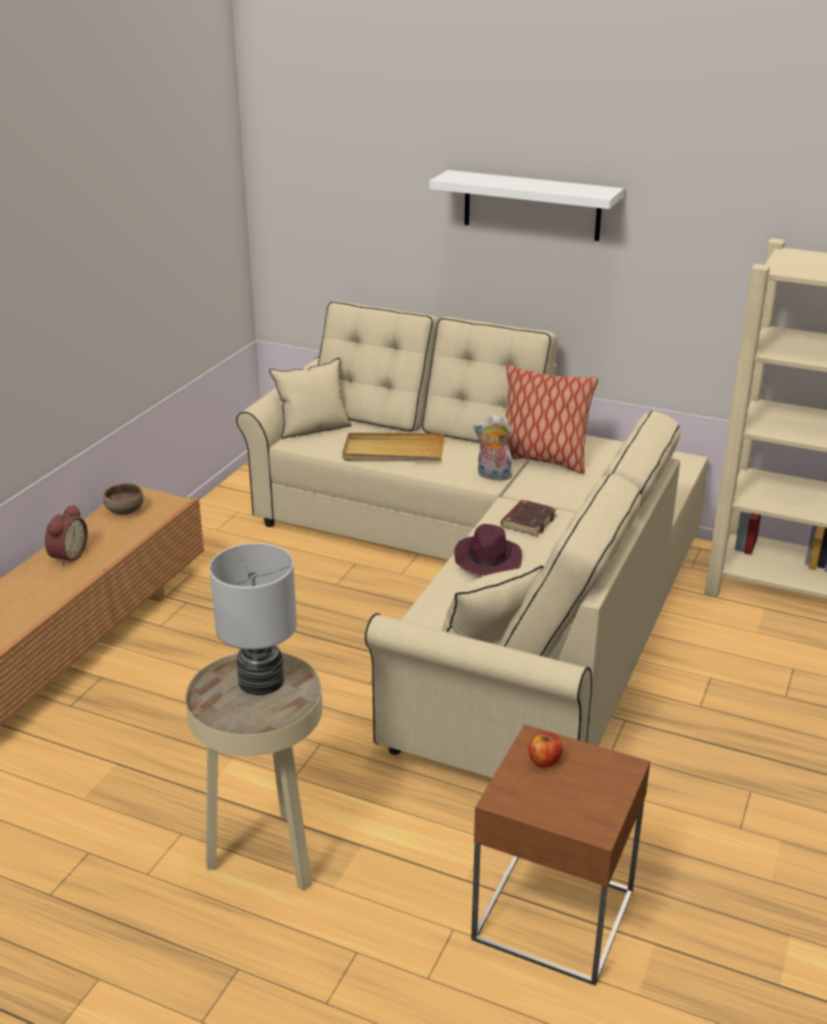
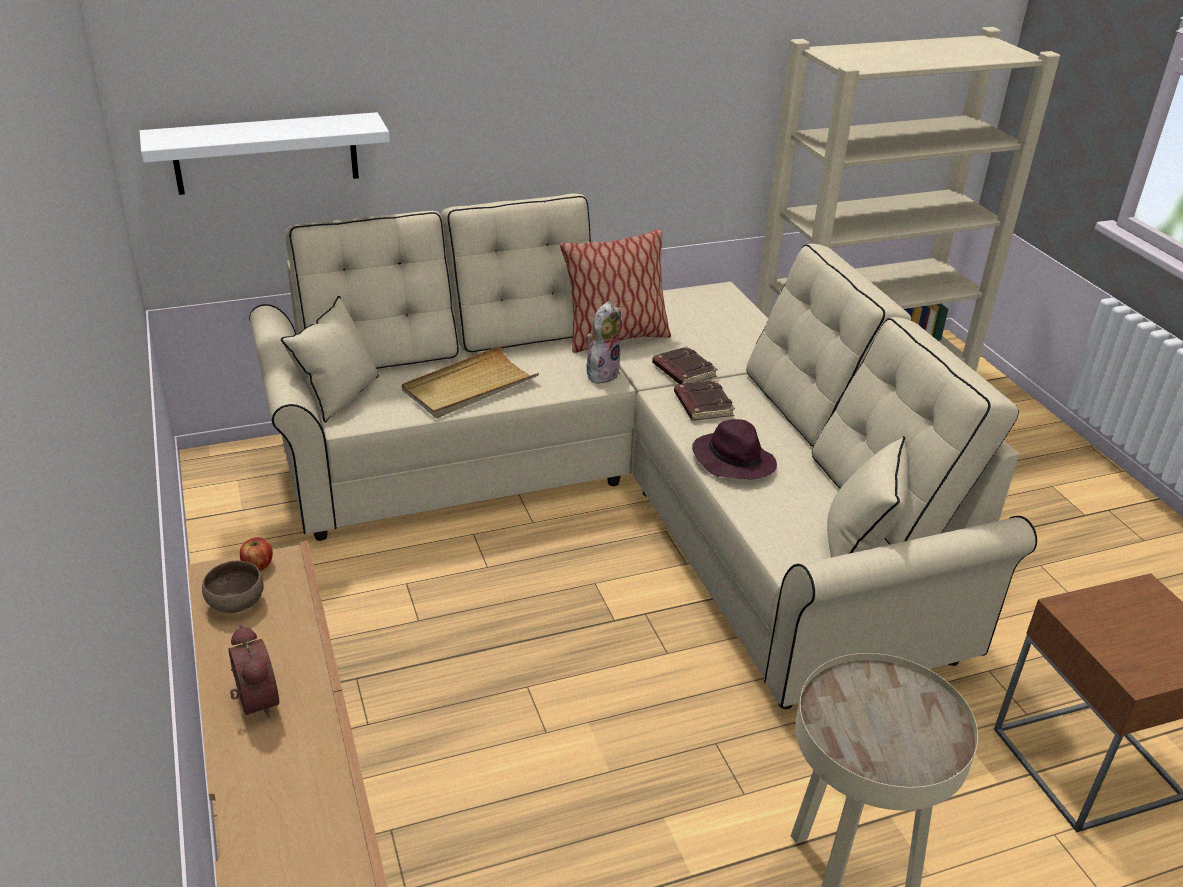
camera: 45 degrees left, 5 degrees up
(261, 681) = (865, 701): grey table lamp -> none
(493, 476) = (601, 372): plush toy -> plush toy turned 150 degrees clockwise
(532, 205) = (531, 49): white shelf -> white shelf (266, 153)
(544, 760) = (1102, 622): apple -> apple (257, 565)
(553, 497) = (683, 371): none -> brown book

